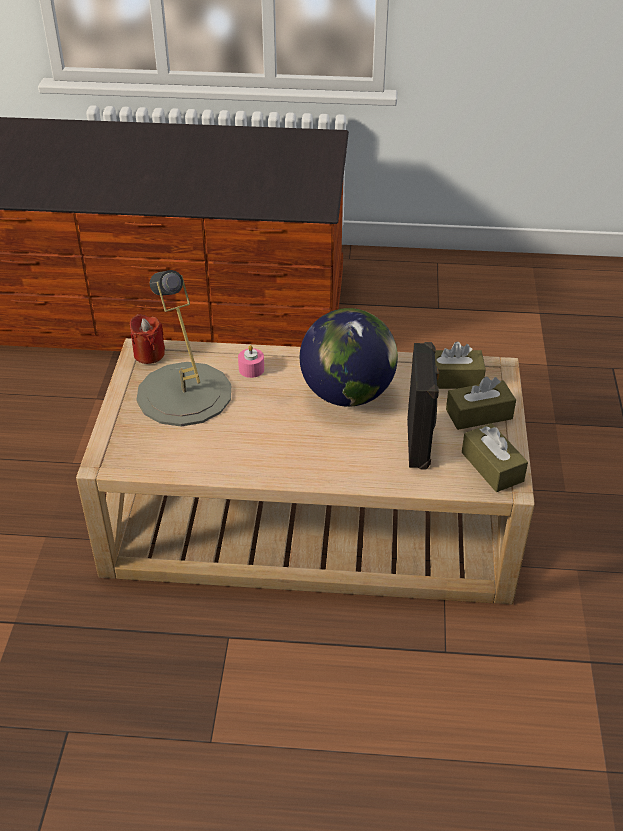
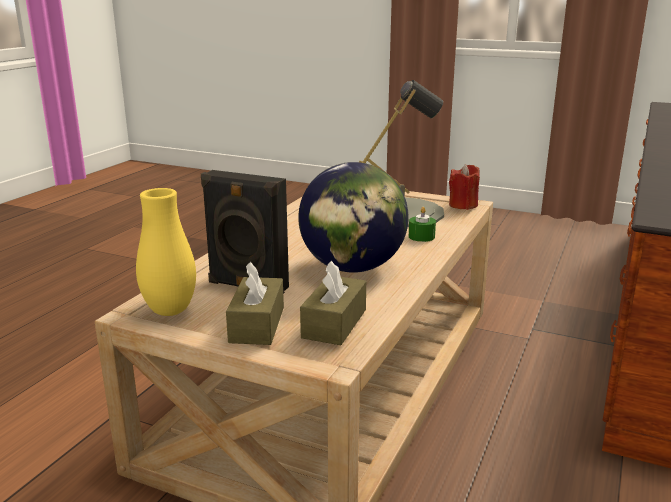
camera: 110 degrees right, 20 degrees down
(251, 369) = (421, 236): pink candle -> green candle
(492, 467) = (170, 311): brown tissue box -> yellow vase

